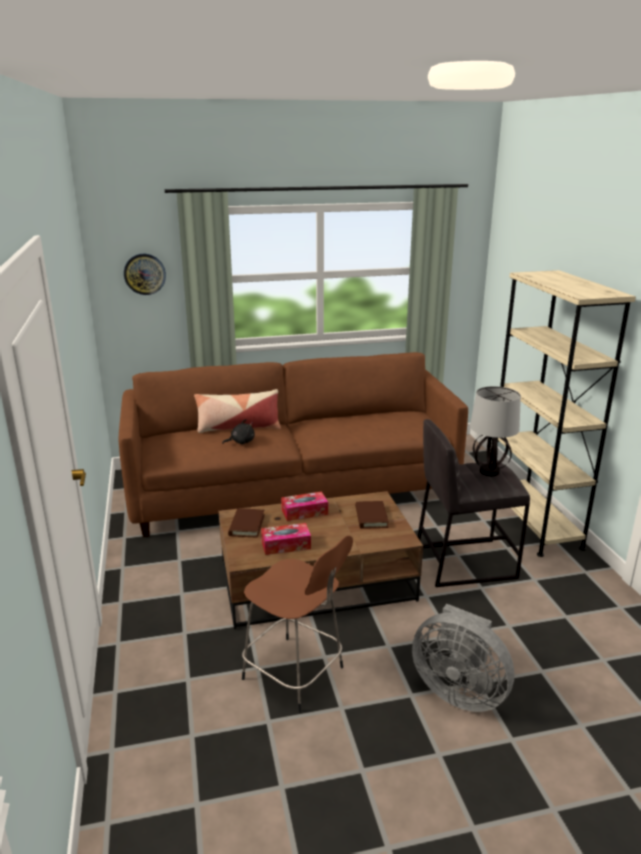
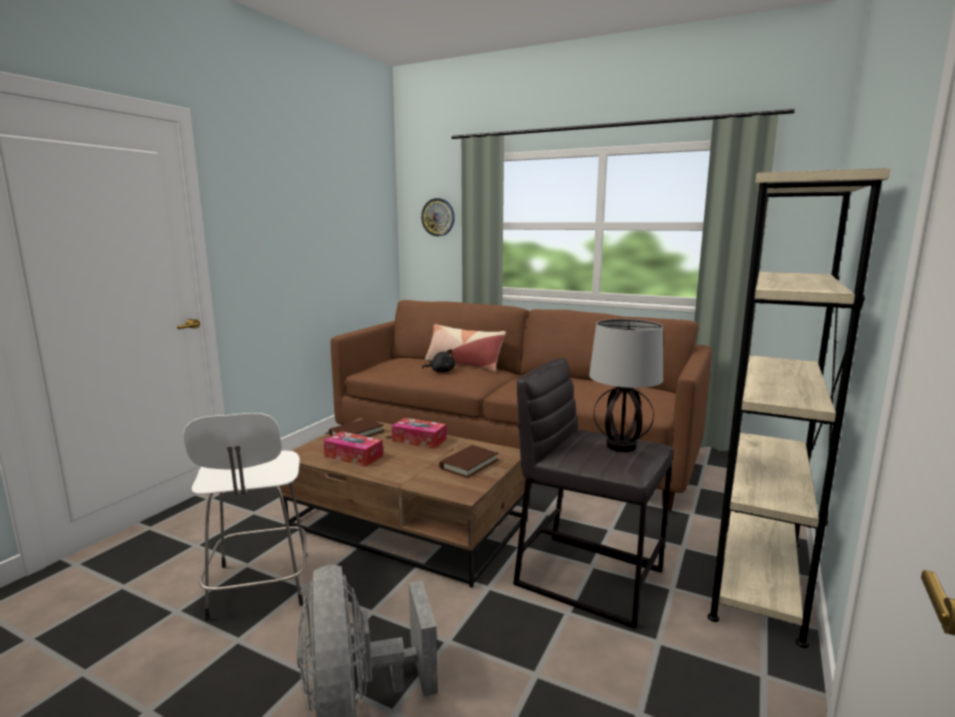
camera: 40 degrees right, 10 degrees down
(296, 675) = (259, 588): brown stool -> white stool

